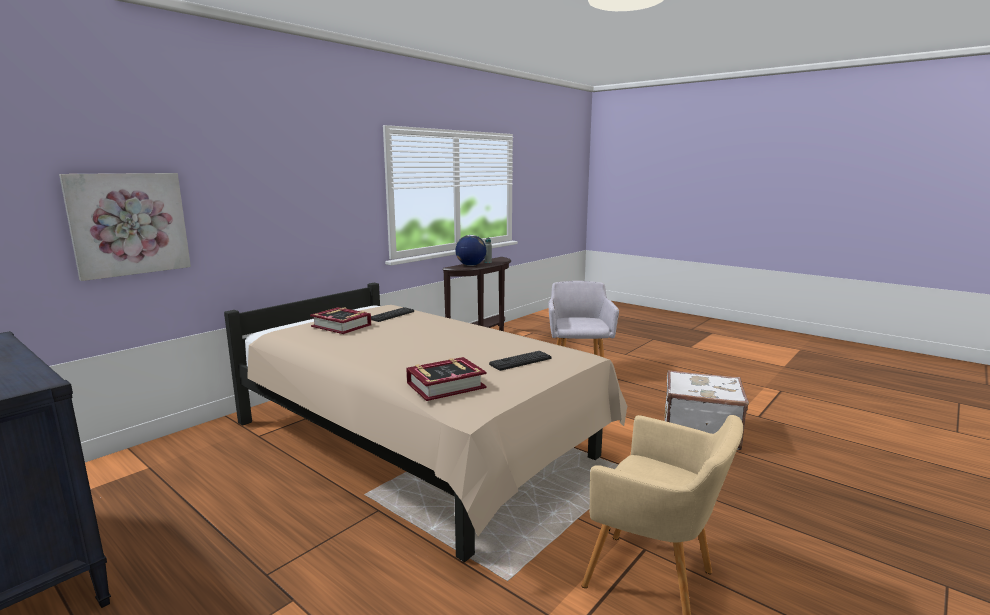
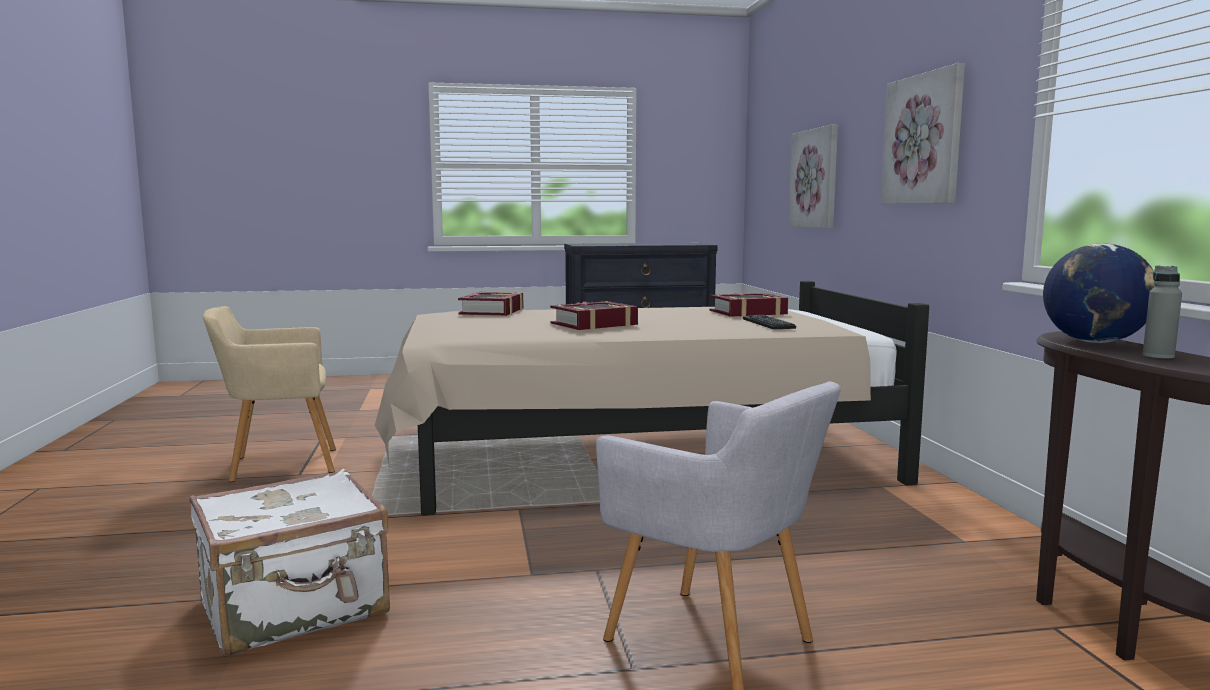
camera: 130 degrees right, 5 degrees down
(306, 193) = (923, 139): none -> picture
(462, 340) = (594, 324): none -> book
(520, 361) = (480, 325): keyboard -> none

